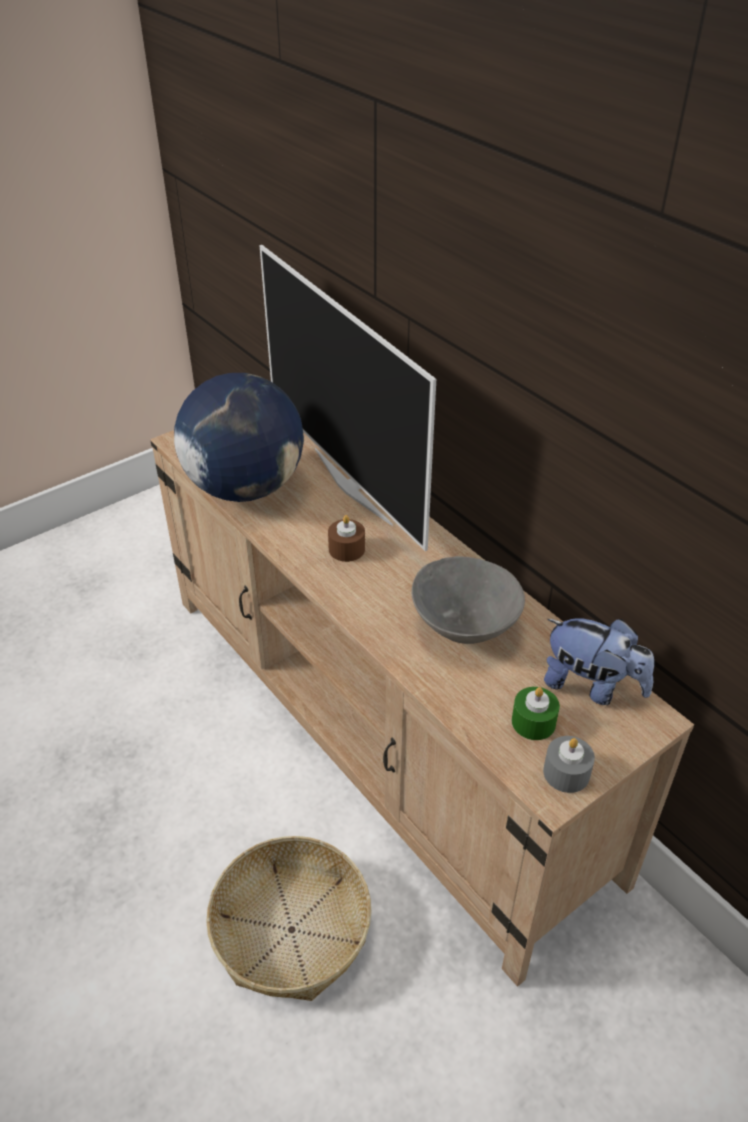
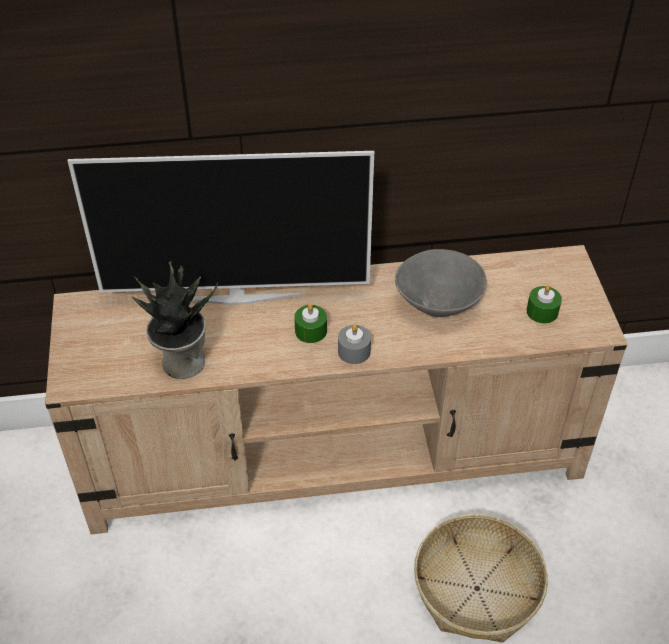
camera: 60 degrees left, 5 degrees up
(245, 488) = (181, 362): globe -> potted plant
(346, 549) = (311, 331): brown candle -> green candle
(566, 773) = (589, 317): grey candle -> grey candle (354, 351)
(591, 686) = (529, 271): plush toy -> none

